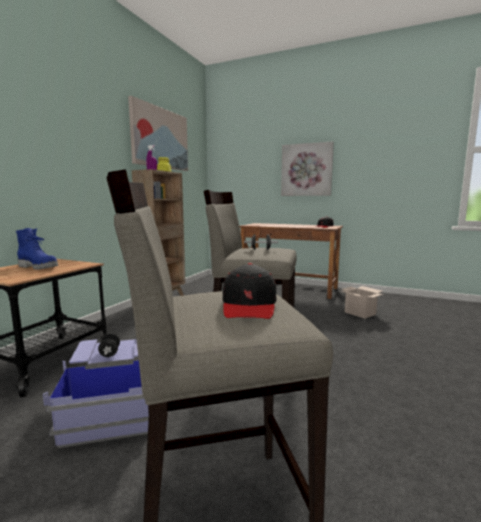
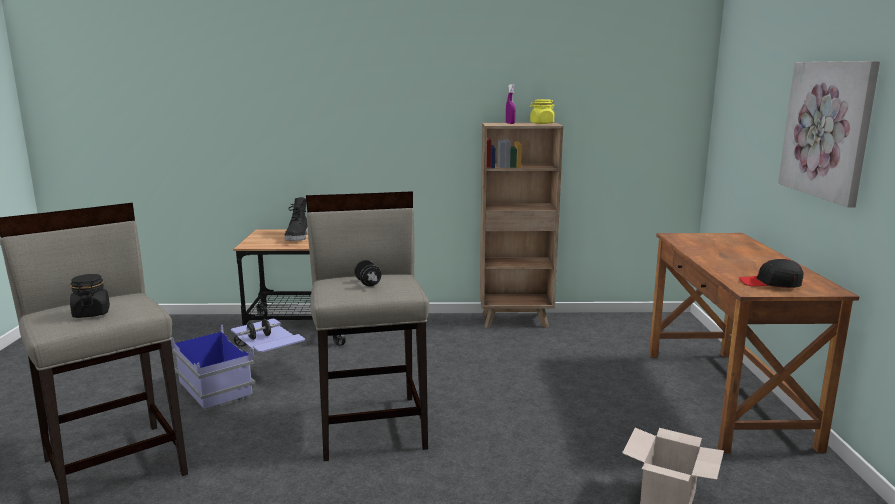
camera: 65 degrees right, 5 degrees up
(39, 267) = (298, 237): blue boot -> black boot
(160, 138) = (559, 64): picture -> none
(249, 305) = (91, 313): black cap -> black jar

